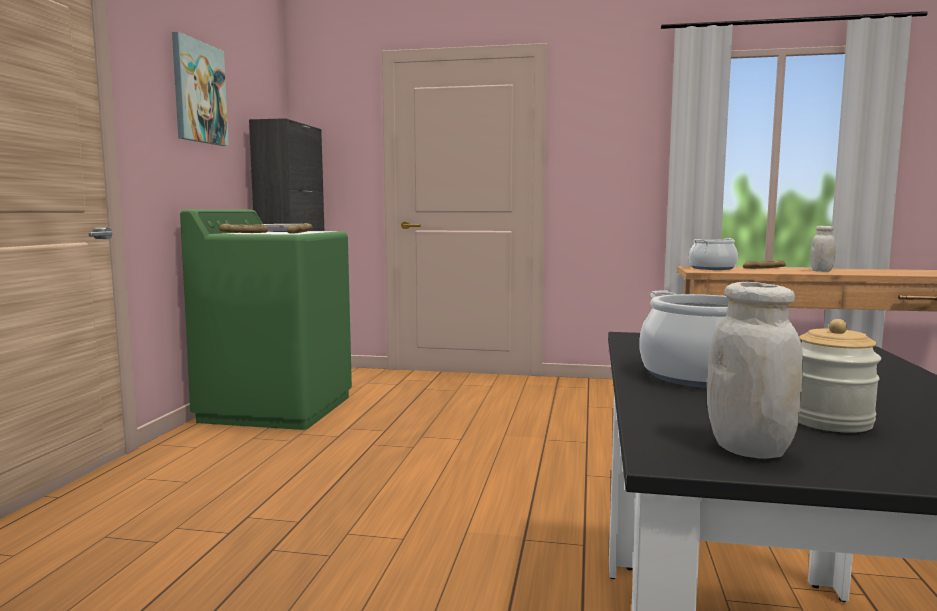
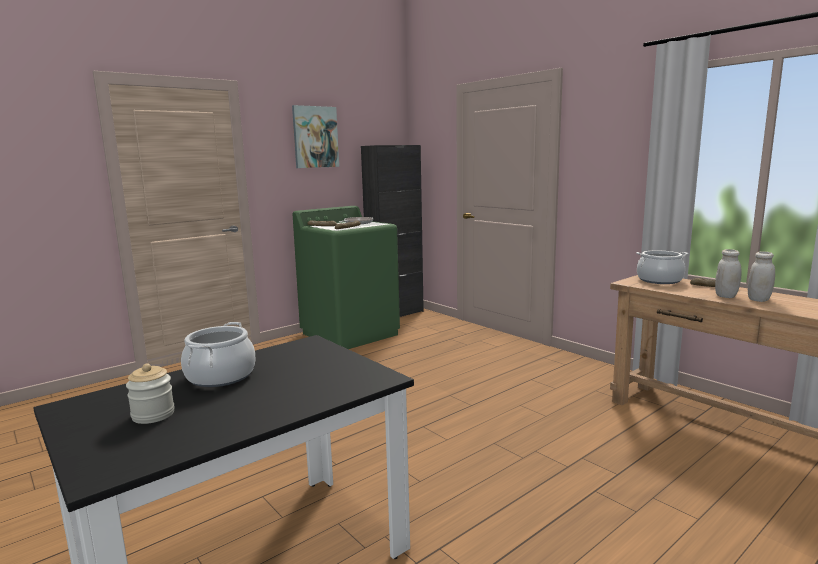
camera: 40 degrees right, 5 degrees up
(749, 449) = (86, 413): white jar -> white jar (726, 296)

